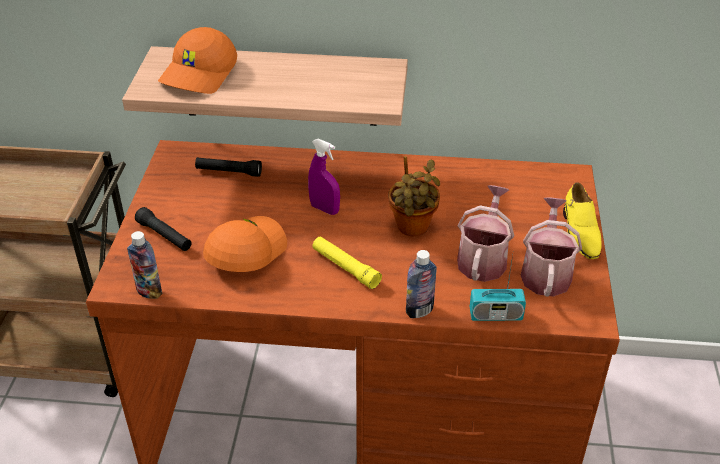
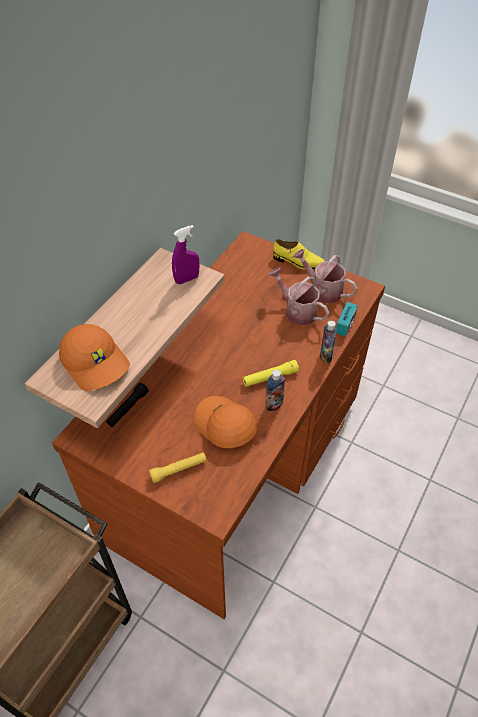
camera: 65 degrees left, 10 degrees up
(149, 291) = (235, 495): bottle -> bottle (274, 405)
(164, 236) = (178, 470): black flashlight -> yellow flashlight
(324, 209) = (205, 368): purple spray bottle -> purple spray bottle (187, 279)
(412, 229) = (252, 331): potted plant -> none

